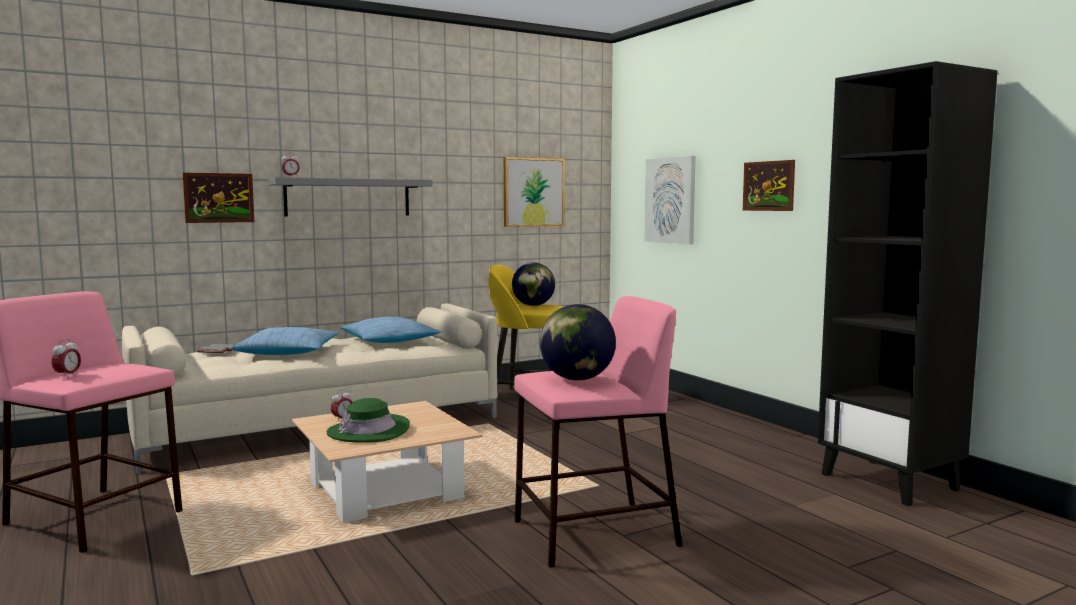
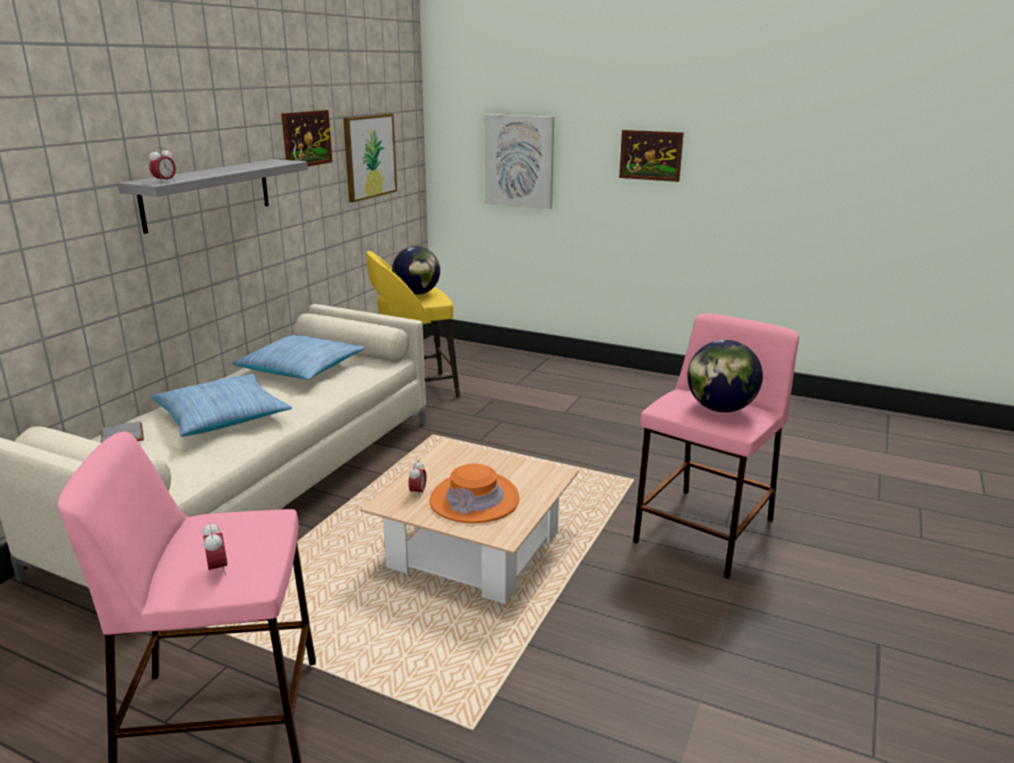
camera: 35 degrees left, 15 degrees up
(219, 197) = (62, 222): picture -> picture (306, 139)
(369, 431) = (474, 500): green hat -> orange hat
(890, 482) = (796, 411): black bookcase -> none

